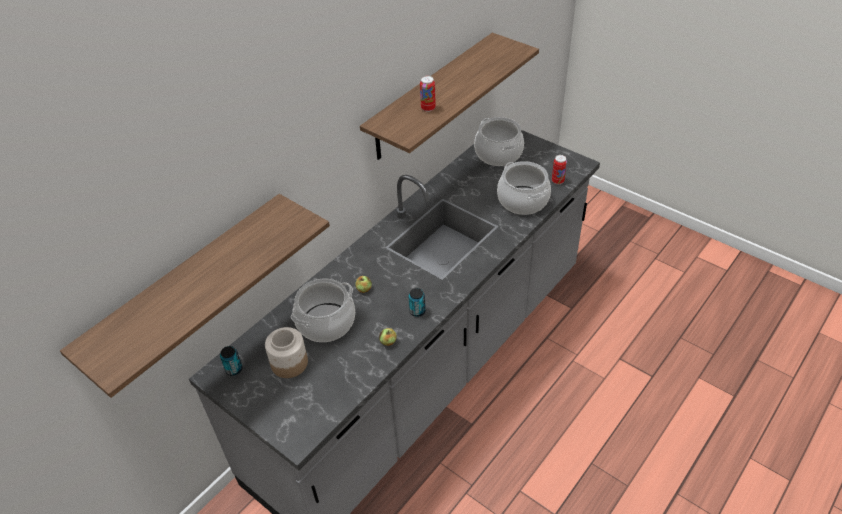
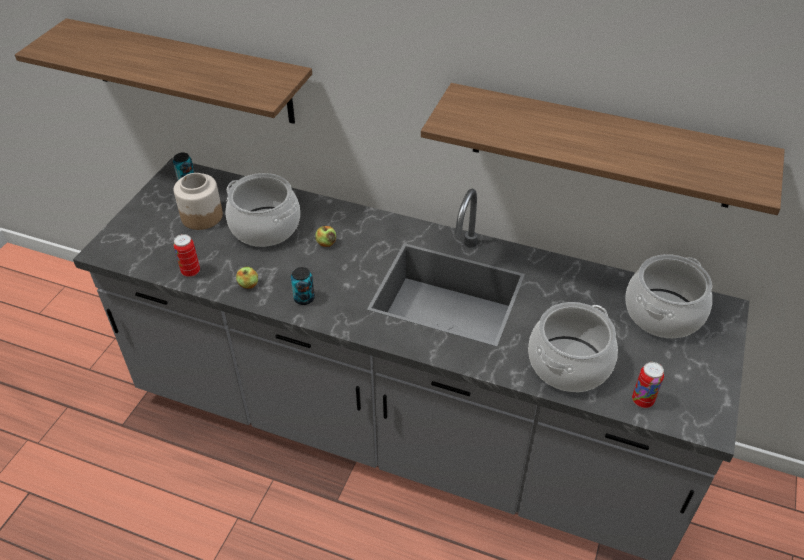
camera: 70 degrees right, 0 degrees up
(428, 108) = (522, 127): can -> can (191, 271)

